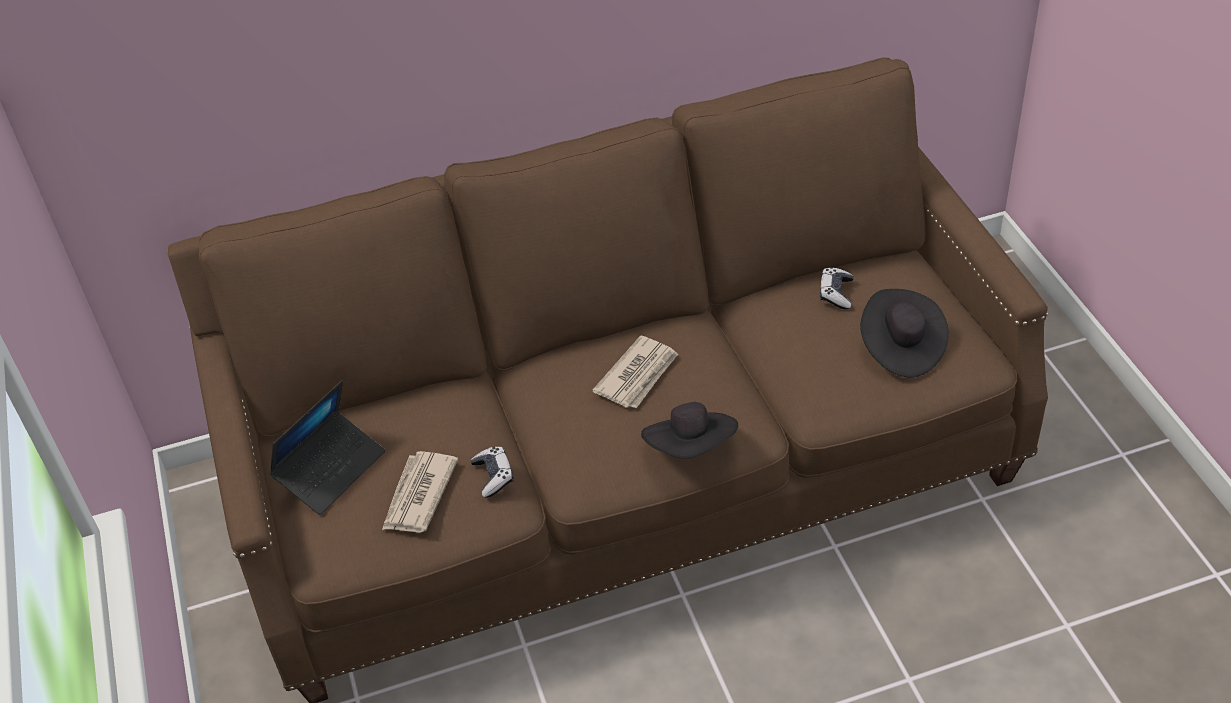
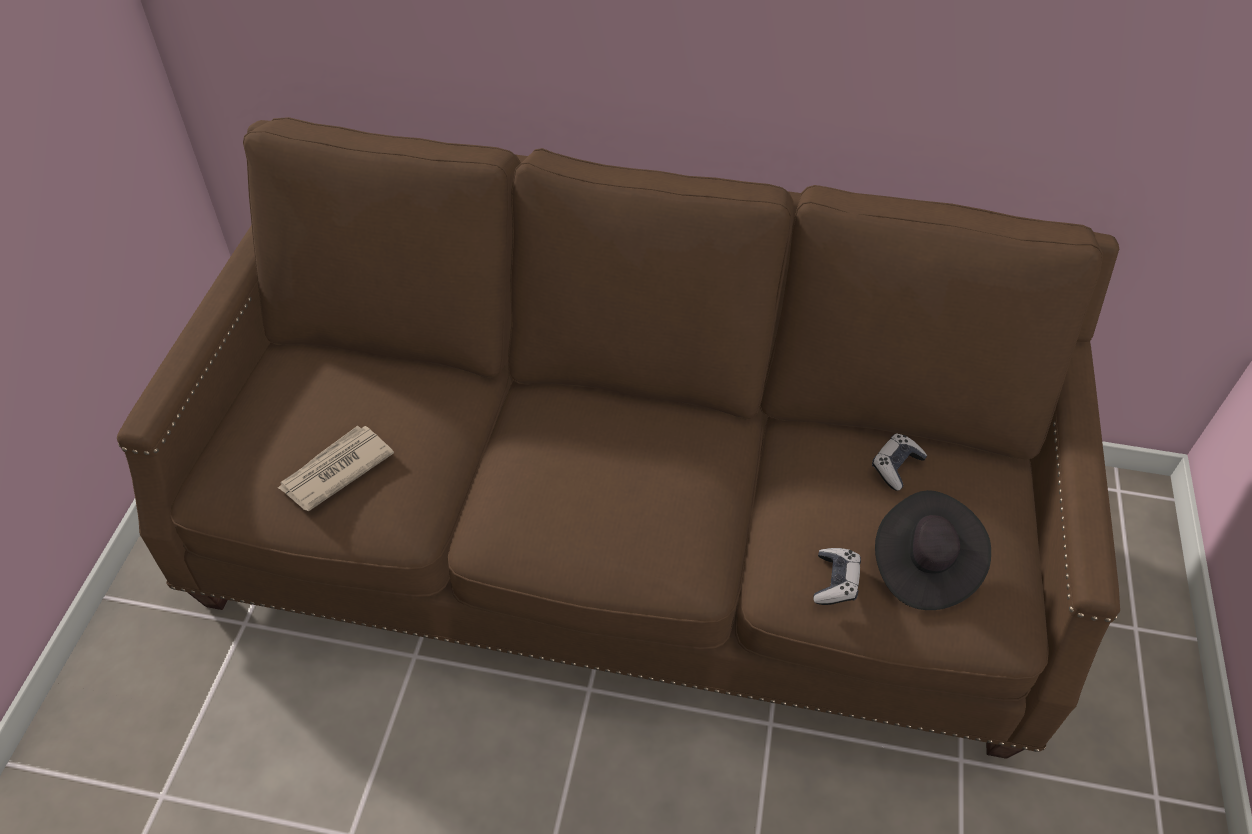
camera: 25 degrees right, 5 degrees up
(331, 469) = (285, 403): laptop -> none
(493, 476) = (415, 488): game controller -> game controller (835, 582)
(638, 375) = (628, 454): newspaper -> none
(691, 448) = (621, 561): black hat -> none

